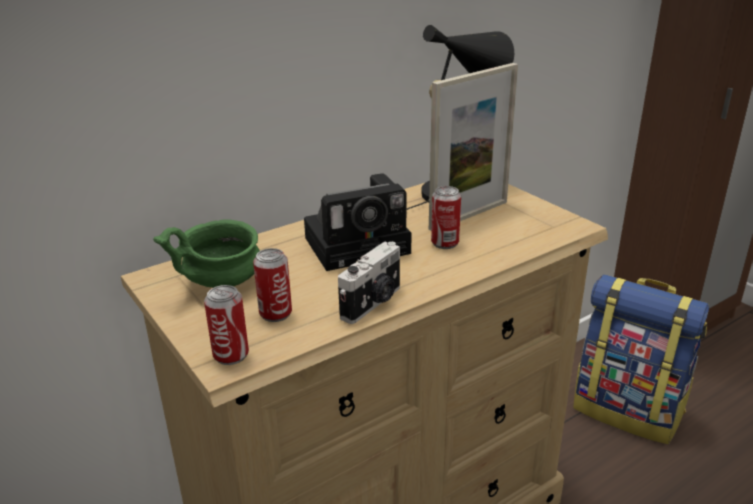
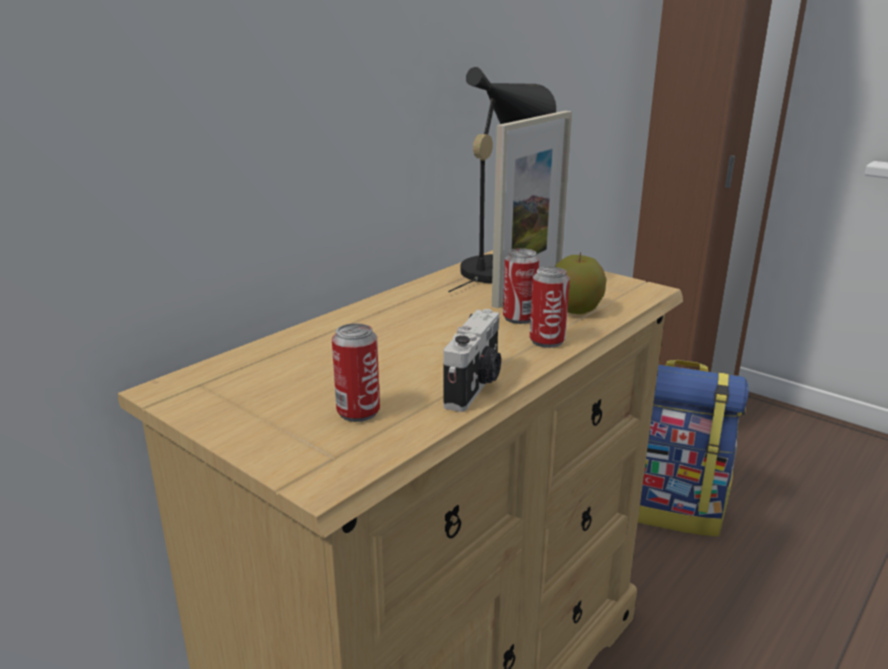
camera: 15 degrees left, 5 degrees down
(222, 283) = (267, 386): green bowl -> none
(231, 355) = (324, 467): can -> can (547, 341)
(361, 244) = (422, 328): camera -> none
(497, 240) = (575, 310): none -> apple

